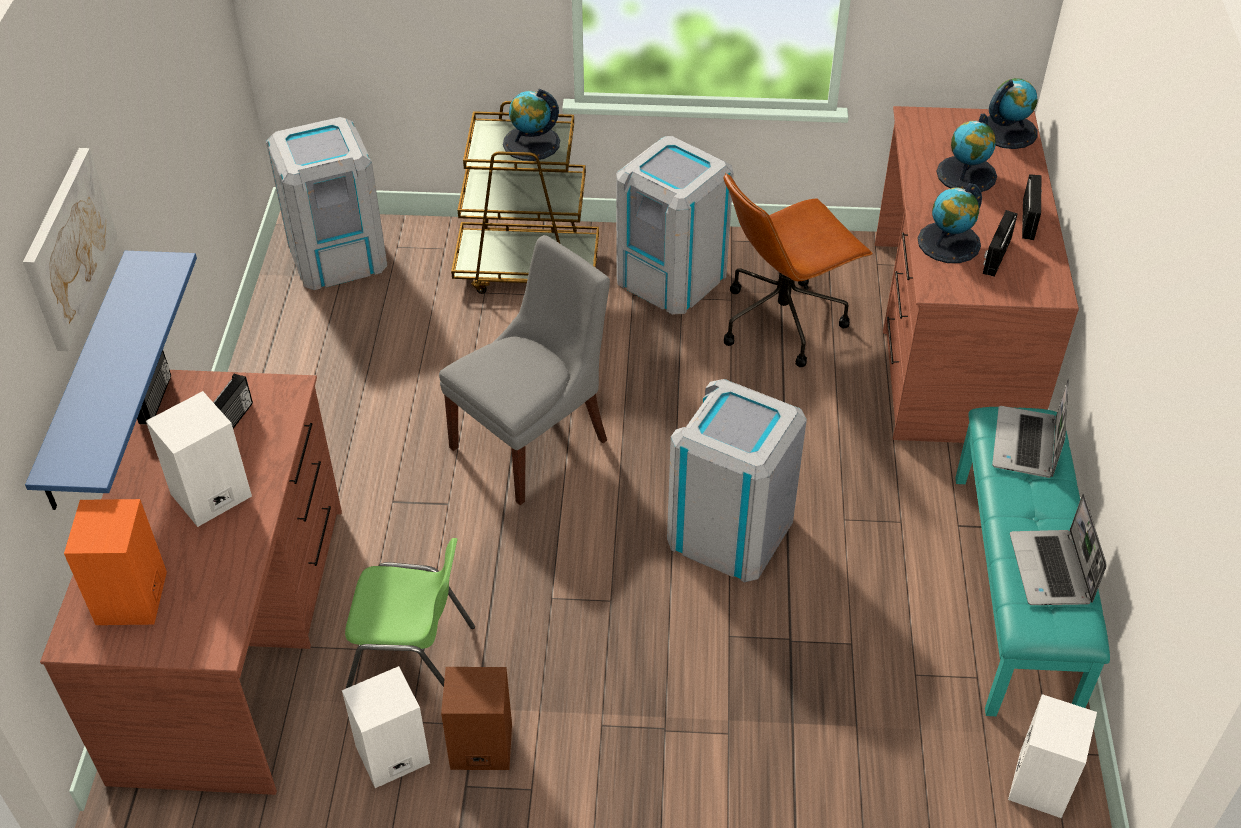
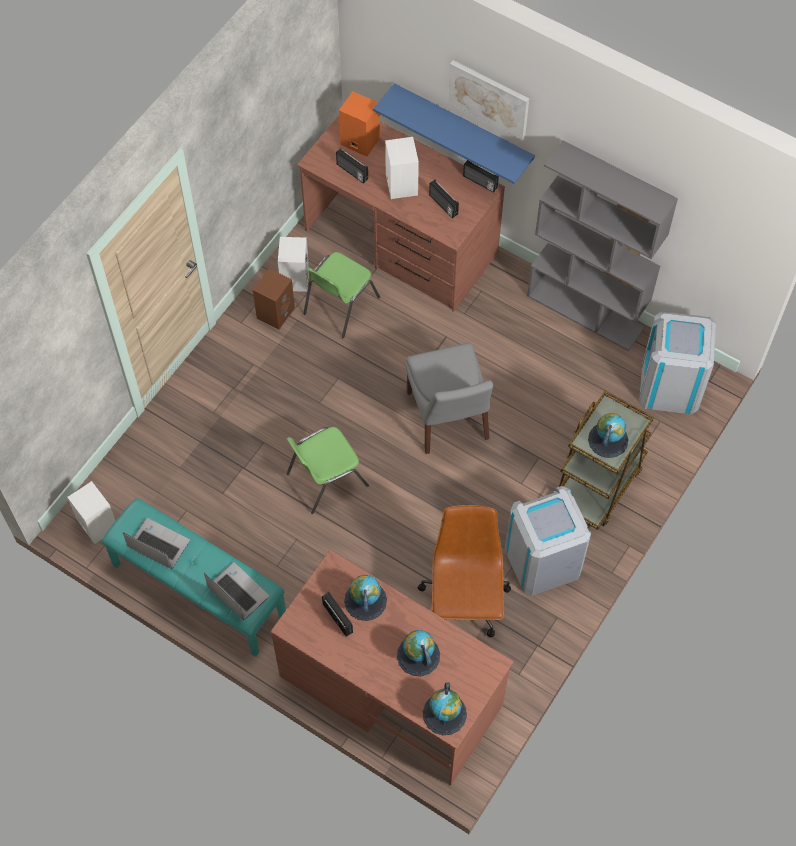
camera: 120 degrees right, 15 degrees up
(258, 370) = (586, 311): none -> grey bookcase
(730, 531) = (325, 479): grey trash can -> green chair
(1029, 220) = (355, 661): radio -> radio (351, 172)

